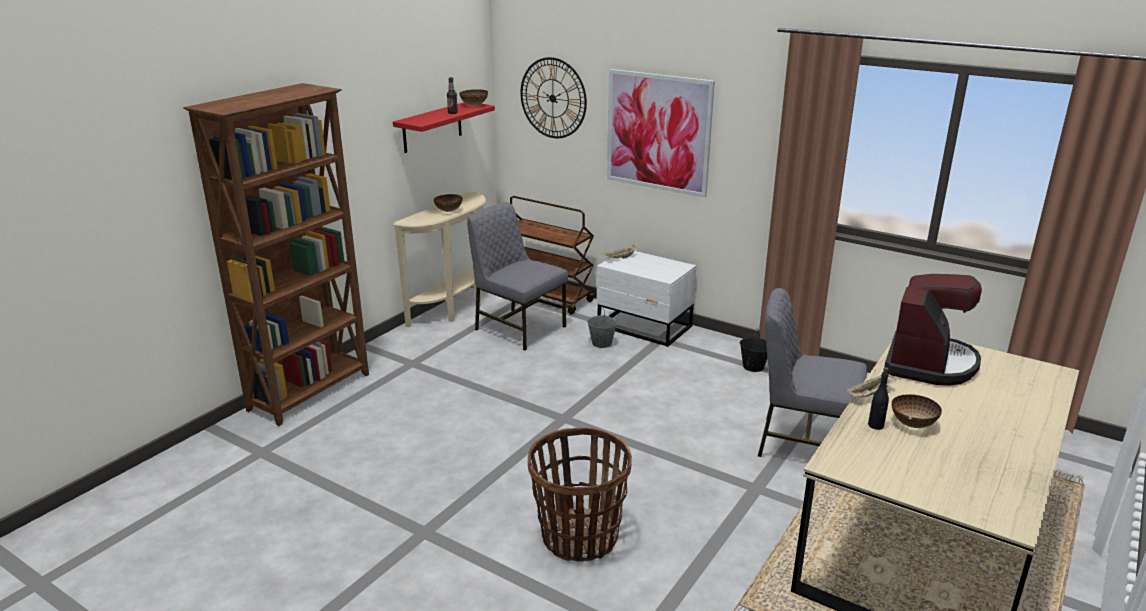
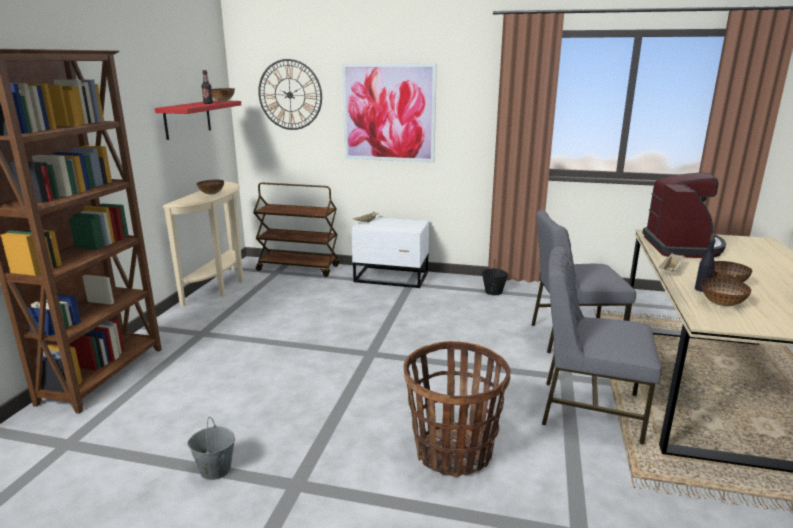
camera: 20 degrees left, 5 degrees down
(518, 328) = (287, 292): grey chair -> grey chair (588, 410)
(601, 343) = (365, 293): grey bucket -> grey bucket (215, 470)
(874, 447) = (721, 304): none -> bowl

